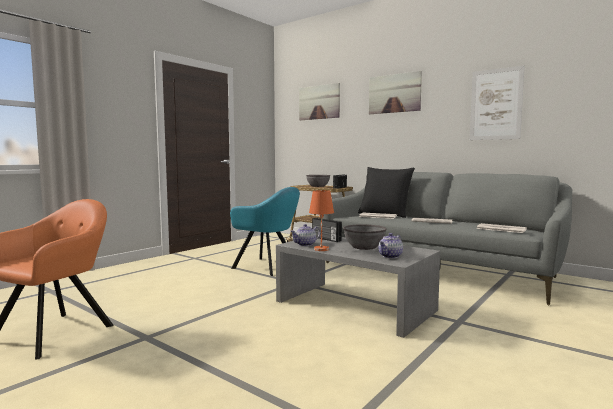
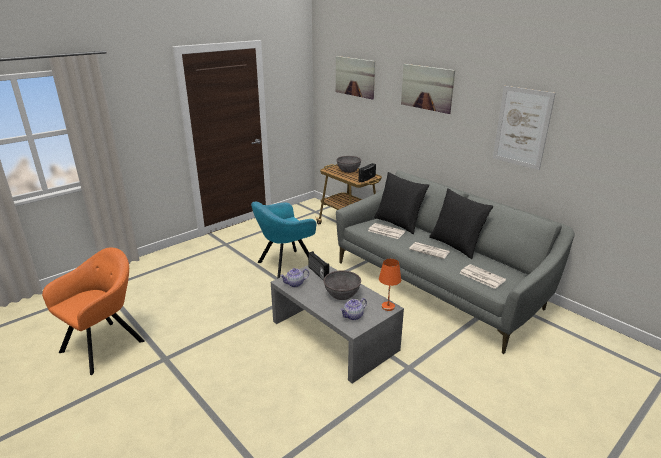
camera: 10 degrees right, 20 degrees up
(268, 267) = (284, 265): turquoise armchair -> turquoise armchair turned 105 degrees clockwise
(321, 249) = (303, 296): orange table lamp -> orange table lamp (388, 307)
(453, 220) = (456, 245): none -> black pillow

